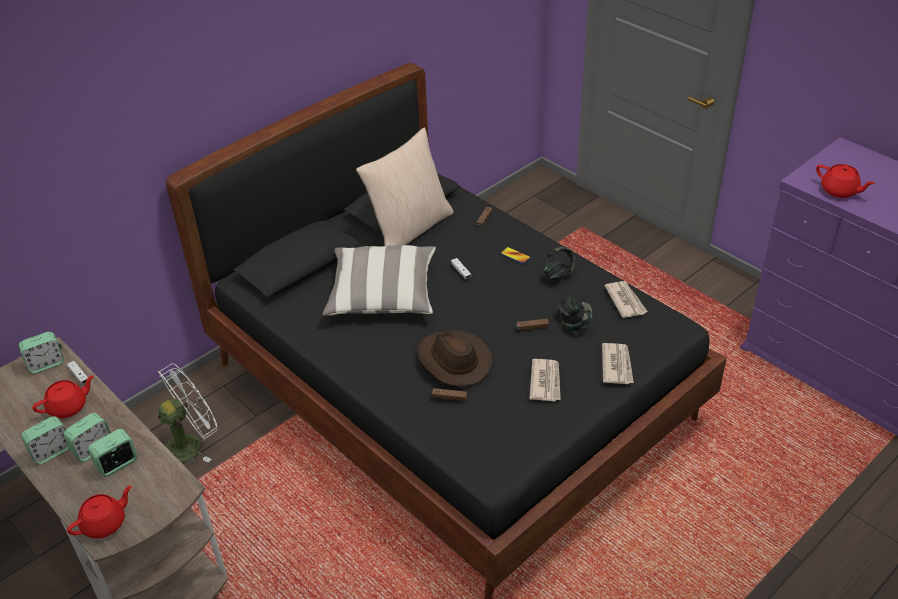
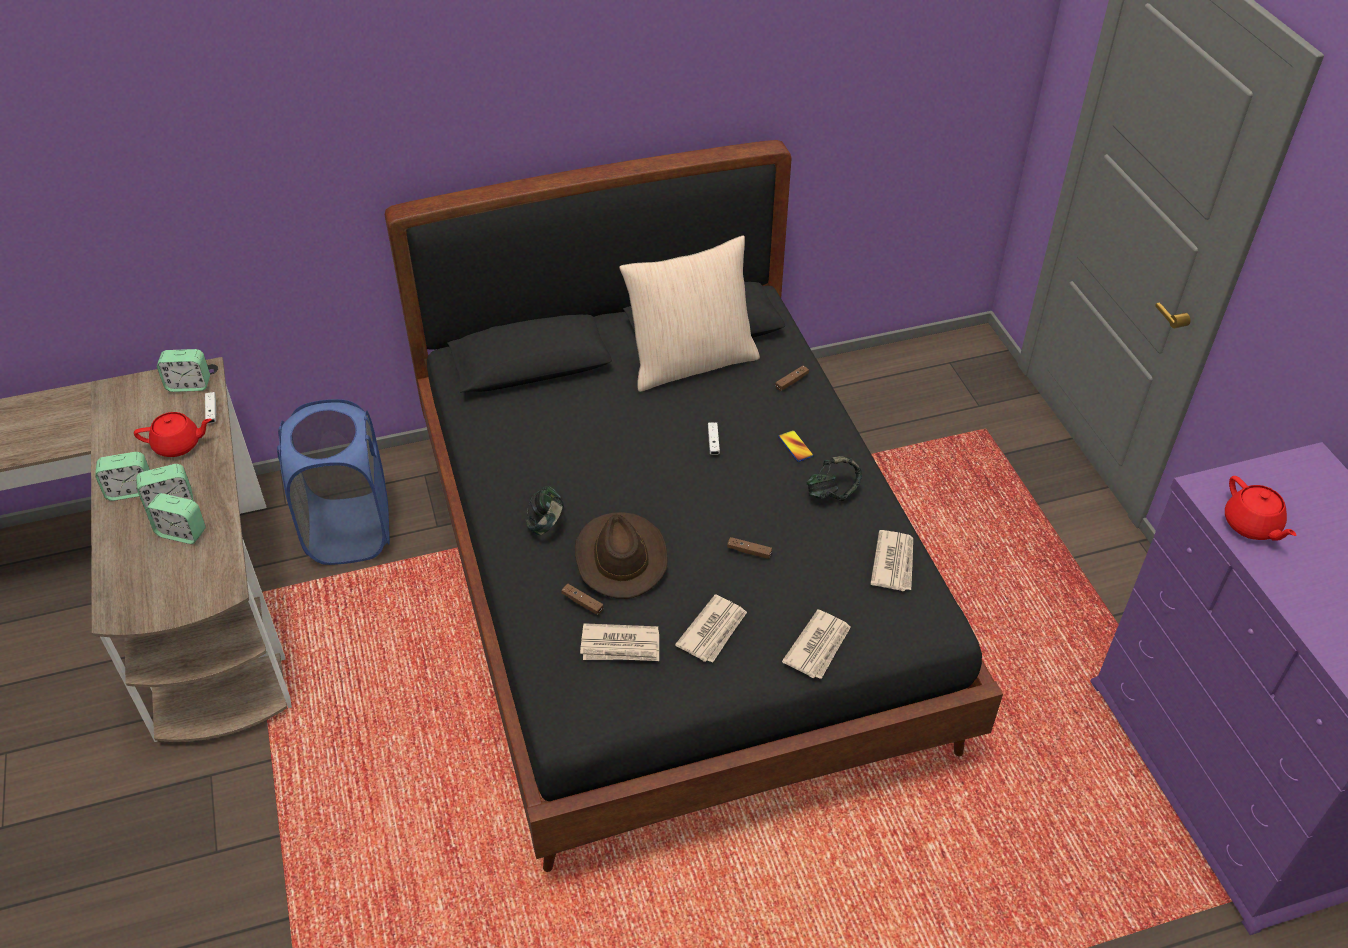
camera: 25 degrees right, 5 degrees up
(105, 523) = (127, 596): red teapot -> none
(117, 464) = (182, 533): alarm clock -> alarm clock turned 150 degrees counterclockwise
(190, 443) = (349, 530): white fan -> blue laundry basket
(382, 294) = (599, 437): pillow -> none
(494, 413) = (621, 646): none -> newspaper
(574, 323) = (805, 567): headphones -> headphones (546, 523)

